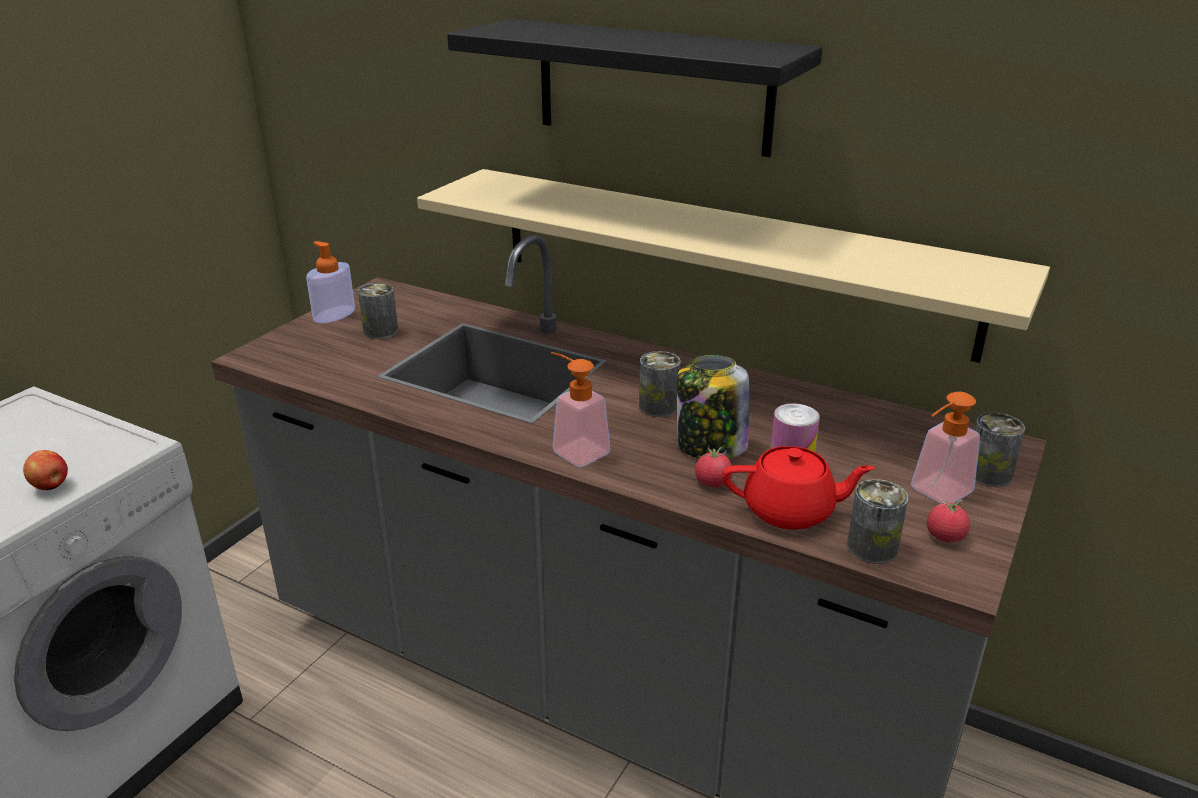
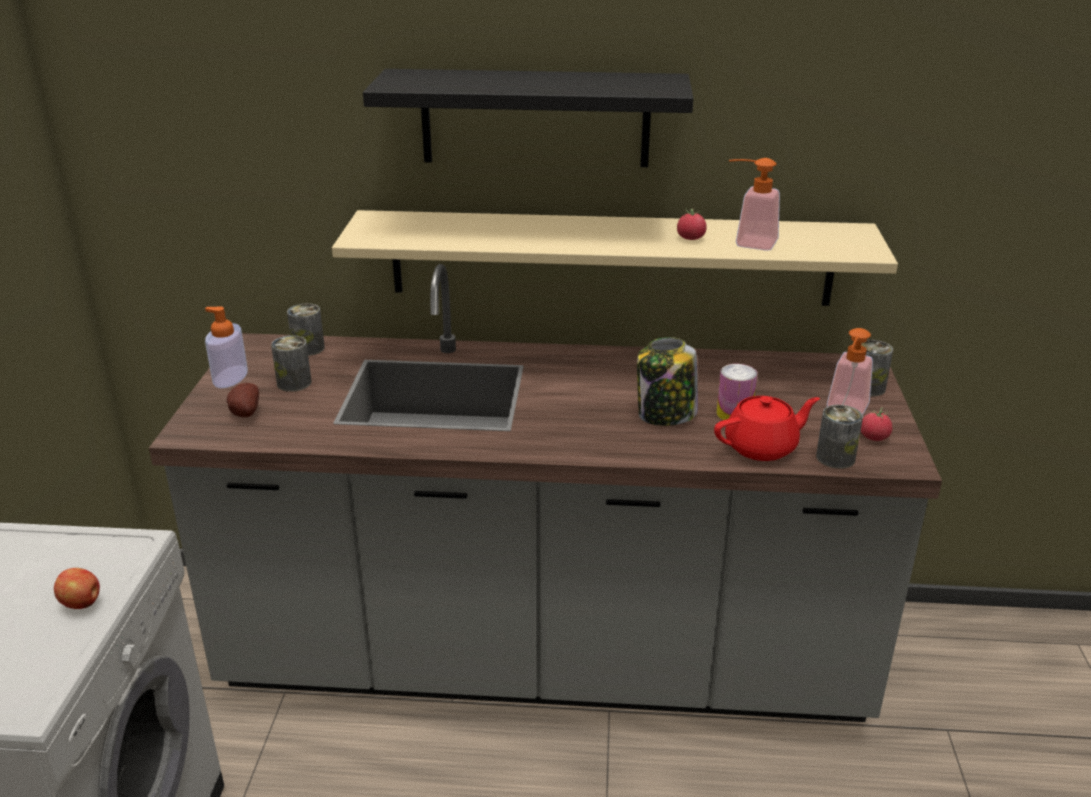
camera: 25 degrees left, 0 degrees up
(313, 349) = (244, 414): none -> potato
(574, 449) = (565, 443): soap dispenser -> soap dispenser (748, 242)
(658, 407) = (599, 393): can -> can (308, 348)
(712, 483) = (691, 441): tomato -> tomato (690, 238)

